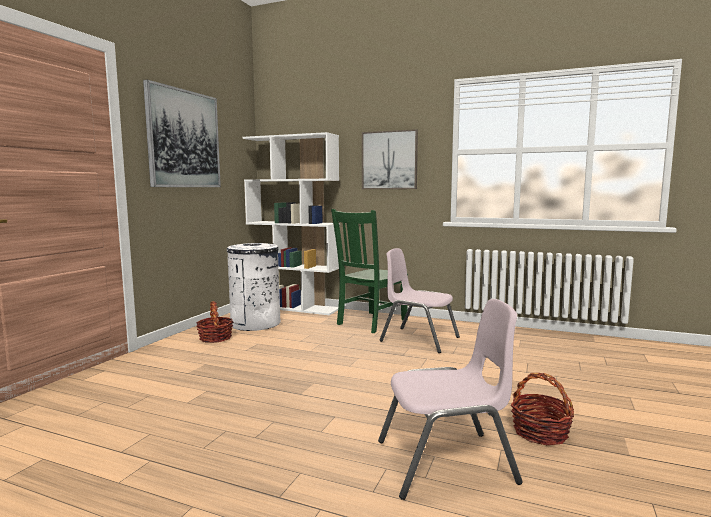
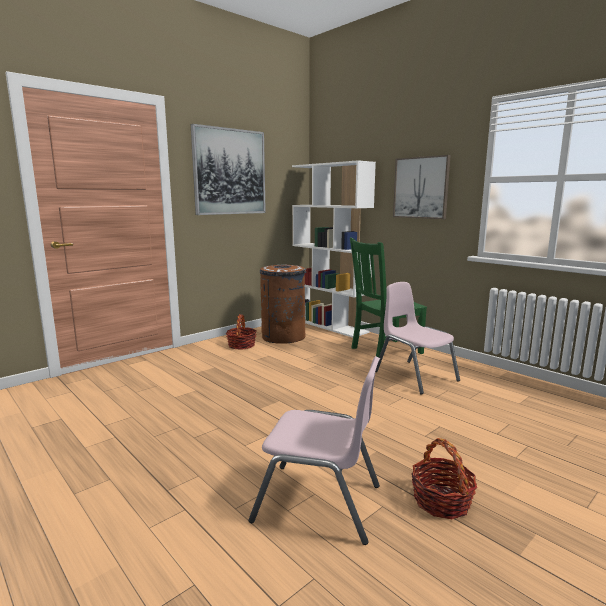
camera: 25 degrees right, 5 degrees up
(255, 324) = (283, 337): white trash can -> brown trash can

